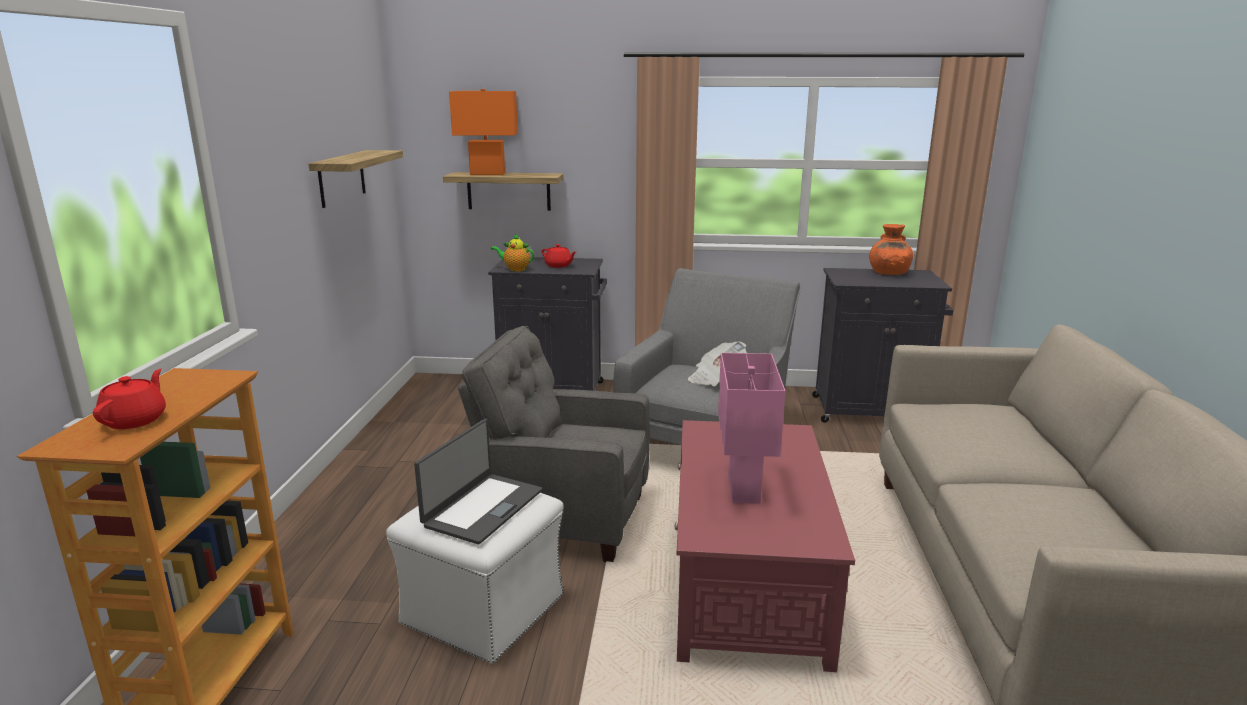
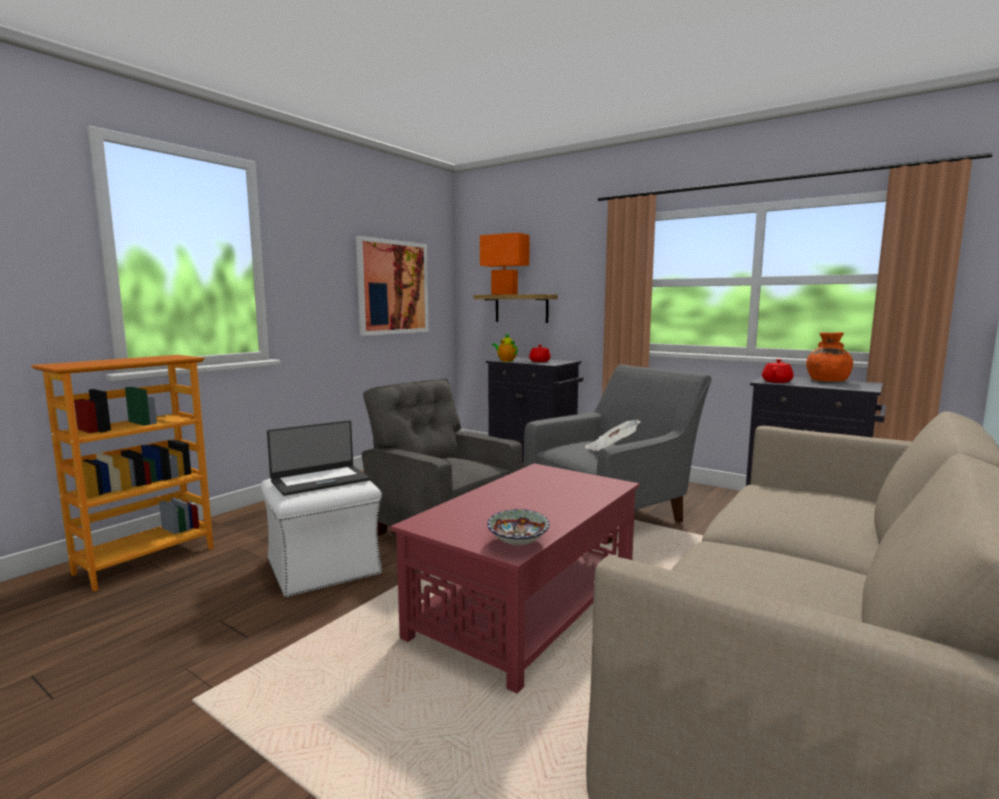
camera: 30 degrees right, 10 degrees down
(135, 420) = (103, 362): red teapot -> red teapot (777, 381)
(341, 178) = (393, 287): shelf -> picture
(743, 489) = (505, 506): pink table lamp -> none
(817, 533) = (517, 542): none -> bowl

